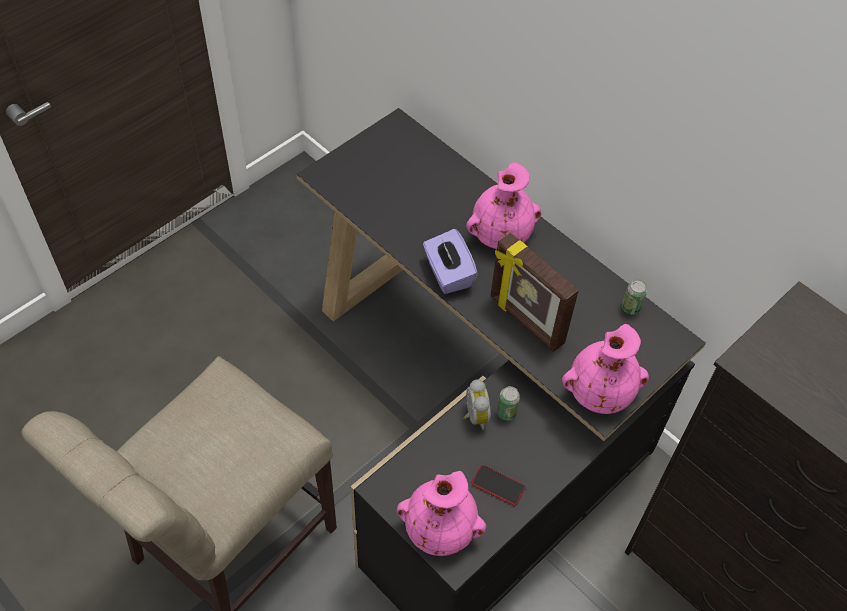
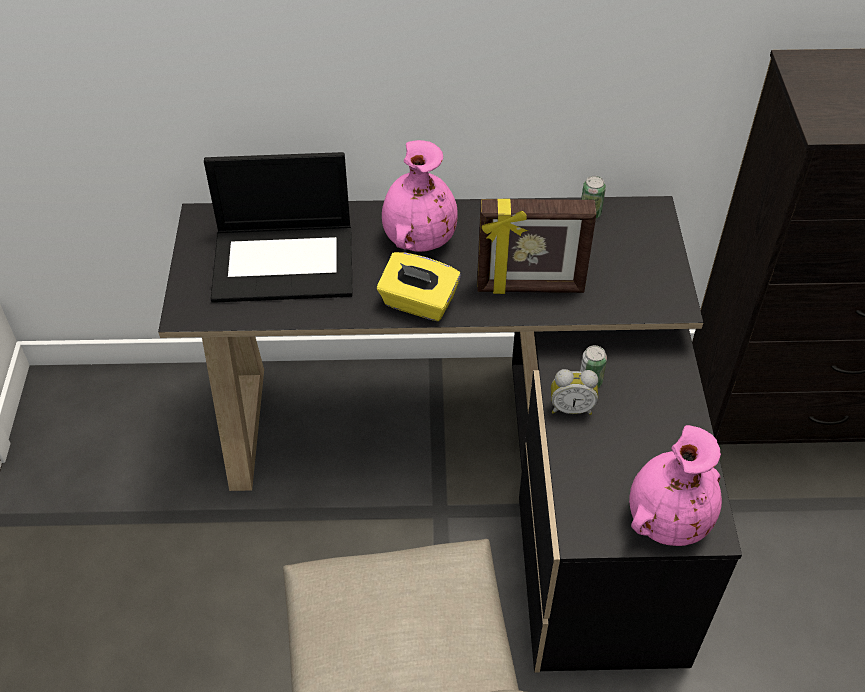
camera: 45 degrees left, 5 degrees down
(408, 187) = (285, 262): none -> laptop
(448, 274) = (418, 303): purple tissue box -> yellow tissue box
(474, 416) = (571, 407): alarm clock -> alarm clock turned 150 degrees clockwise
(498, 485) = (660, 442): phone -> none
(599, 392) = (655, 293): pink vase -> none

